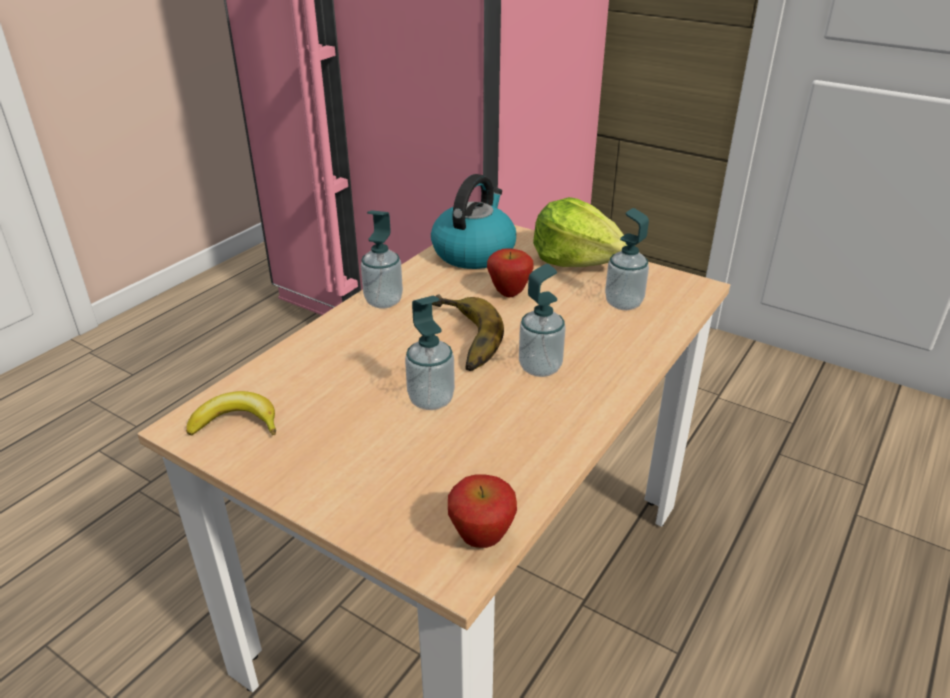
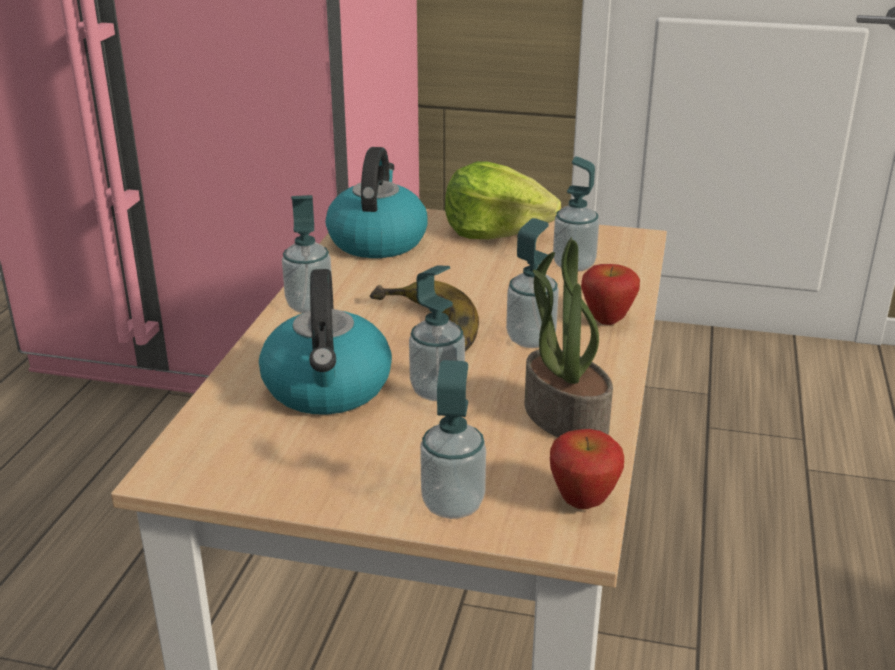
camera: 20 degrees left, 5 degrees down
(236, 423) = (230, 457): banana -> none
(348, 378) = (328, 389): none -> kettle
(373, 511) = (453, 504): none -> soap dispenser
(509, 293) = (447, 275): apple -> apple (607, 320)
(519, 449) = (563, 417): none -> potted plant

